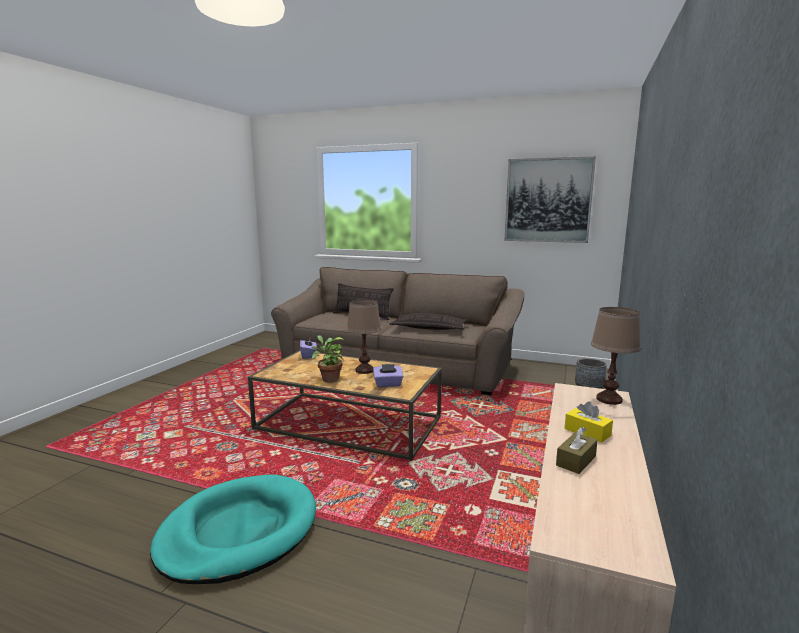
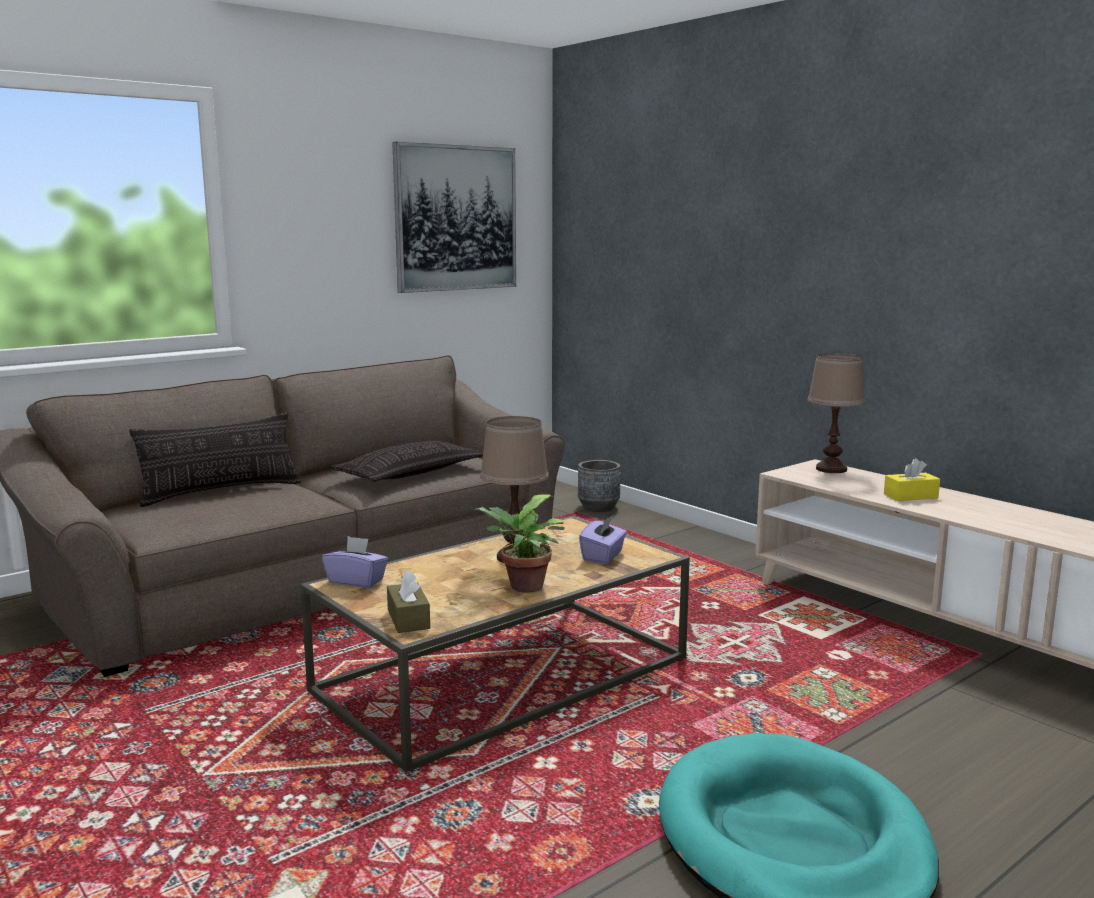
camera: 60 degrees left, 0 degrees up
(576, 461) = (975, 515): brown tissue box -> brown tissue box (408, 619)

